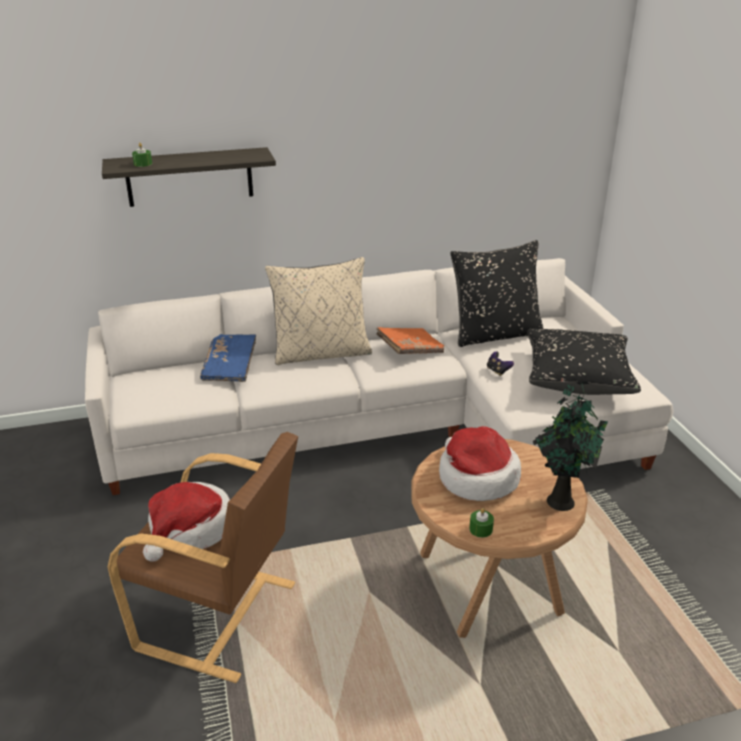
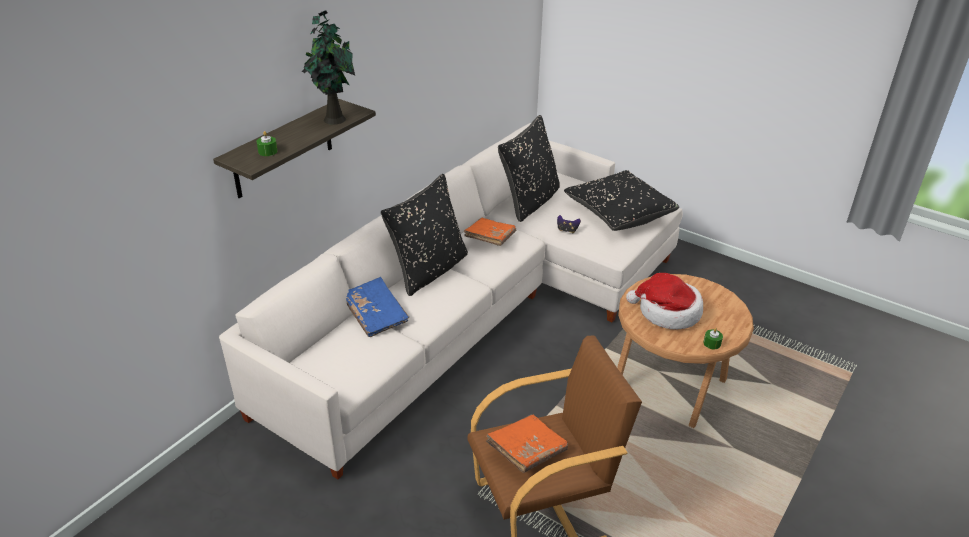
camera: 40 degrees left, 5 degrees up
(190, 529) = (526, 451): hat -> orange book
(321, 353) = (429, 270): beige pillow -> black pillow
(560, 500) = (725, 302): potted plant -> potted plant (333, 118)

